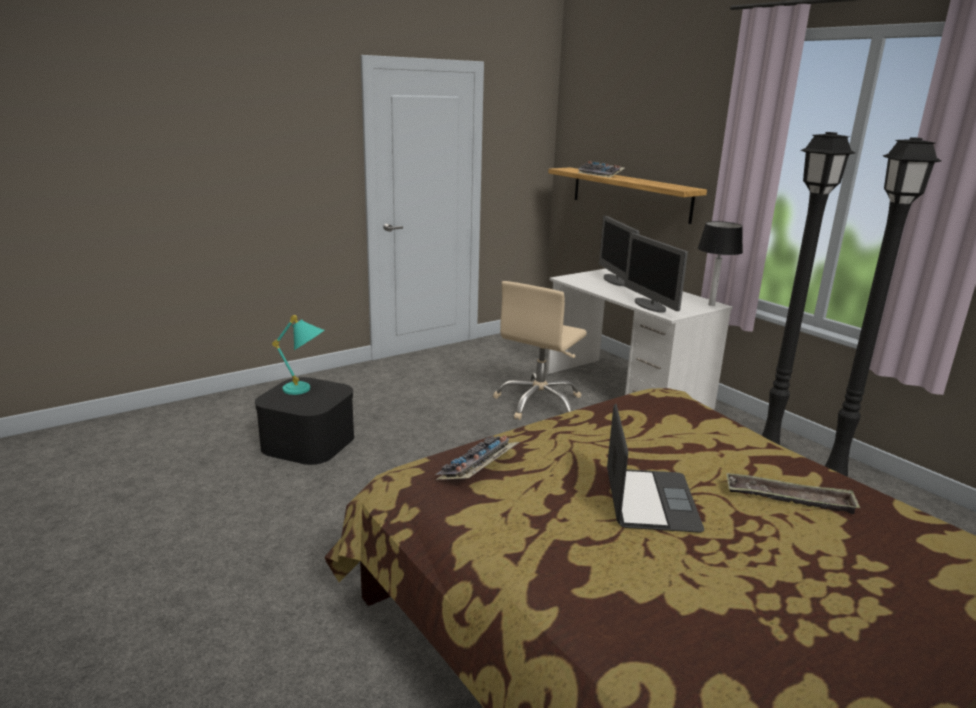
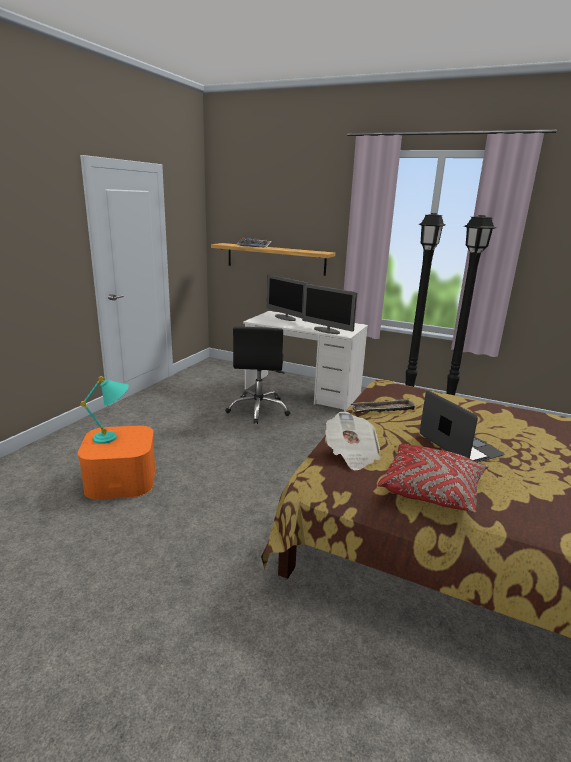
camera: 30 degrees left, 0 degrees up
(308, 442) = (121, 479): black storage box -> orange storage box
(478, 468) = (351, 454): keyboard -> newspaper
(520, 540) = (431, 490): none -> red pillow
(539, 403) = (258, 410): beige office chair -> black office chair
(711, 305) = (356, 325): table lamp -> none
(789, 499) = (512, 425): tray -> tray (382, 410)

